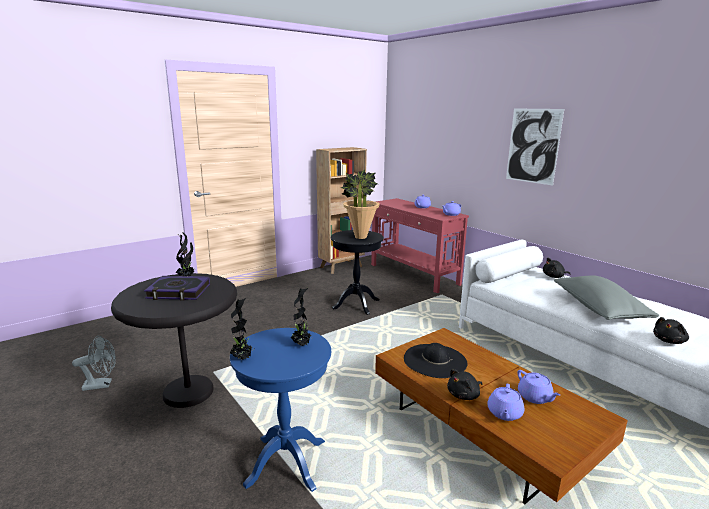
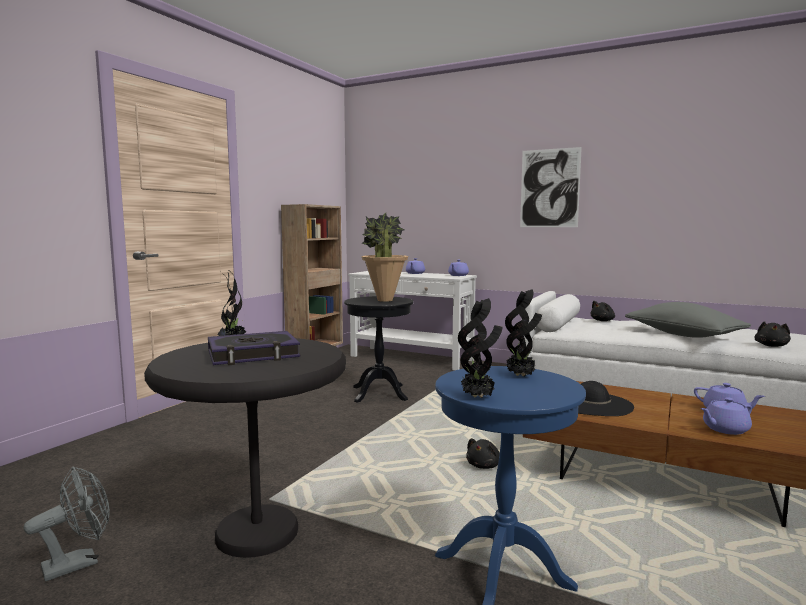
camera: 25 degrees left, 10 degrees down
(413, 274) = (411, 358): red console table -> white console table
(464, 395) = (667, 424): black plush toy -> black plush toy (484, 466)
(504, 413) = (724, 429): purple teapot -> purple teapot turned 75 degrees clockwise

